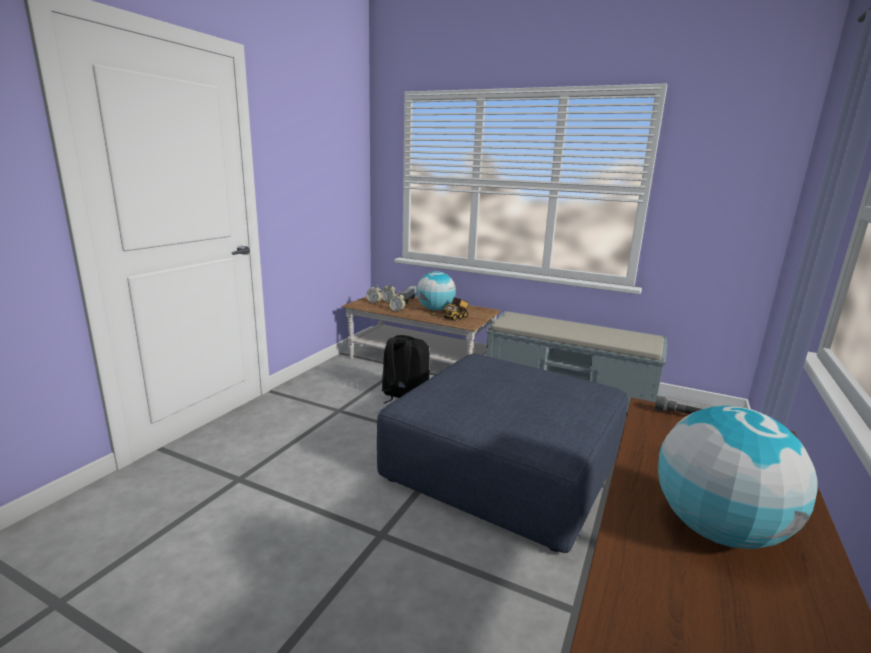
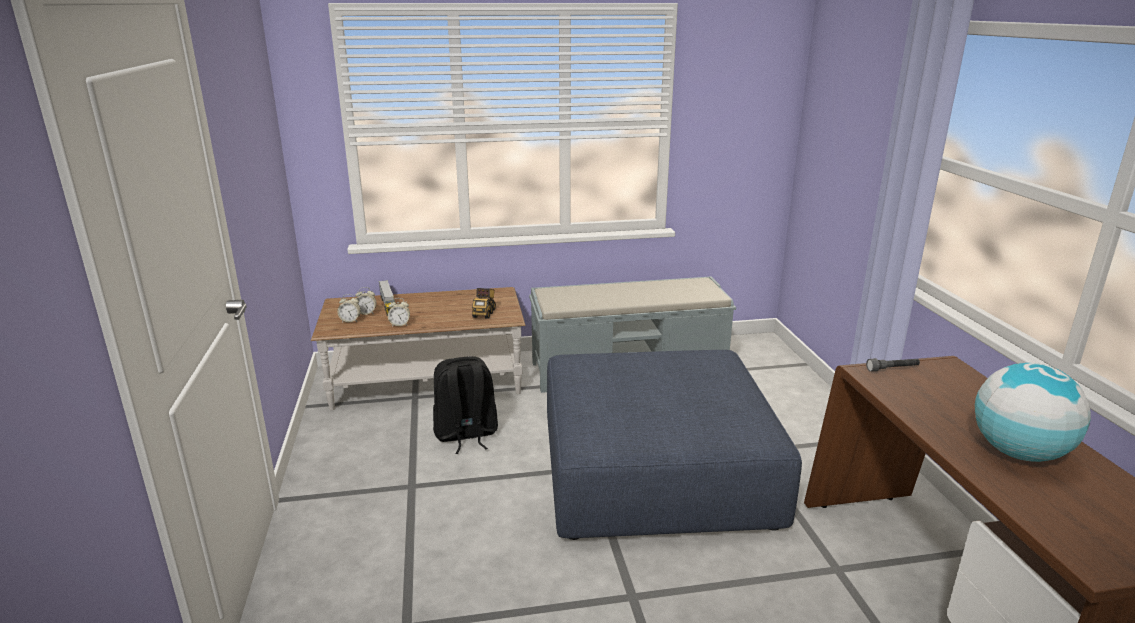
camera: 35 degrees left, 5 degrees up
(435, 309) = (443, 308): globe -> none

